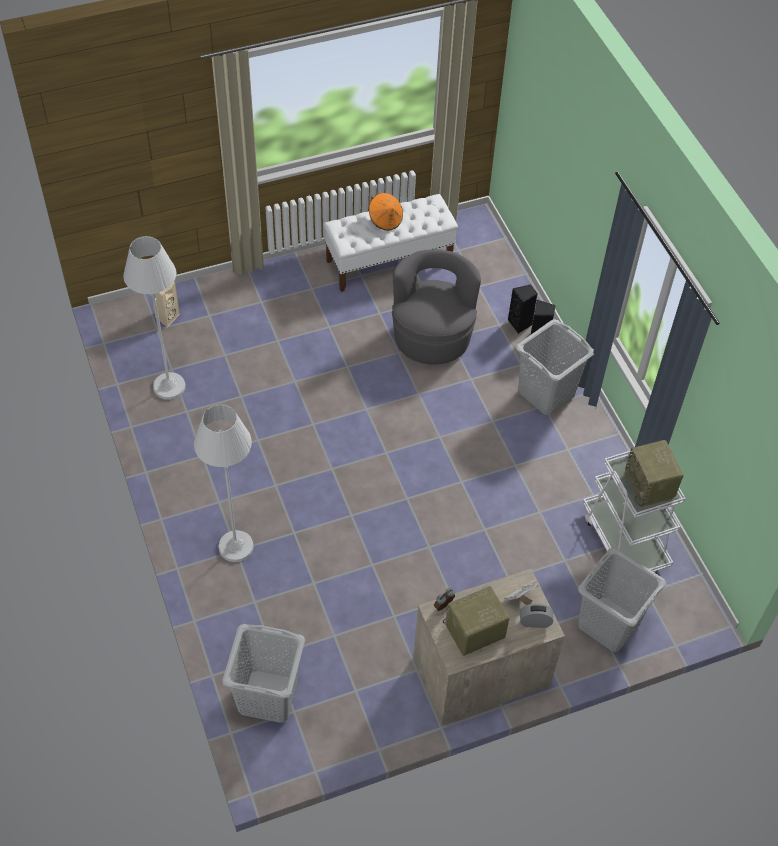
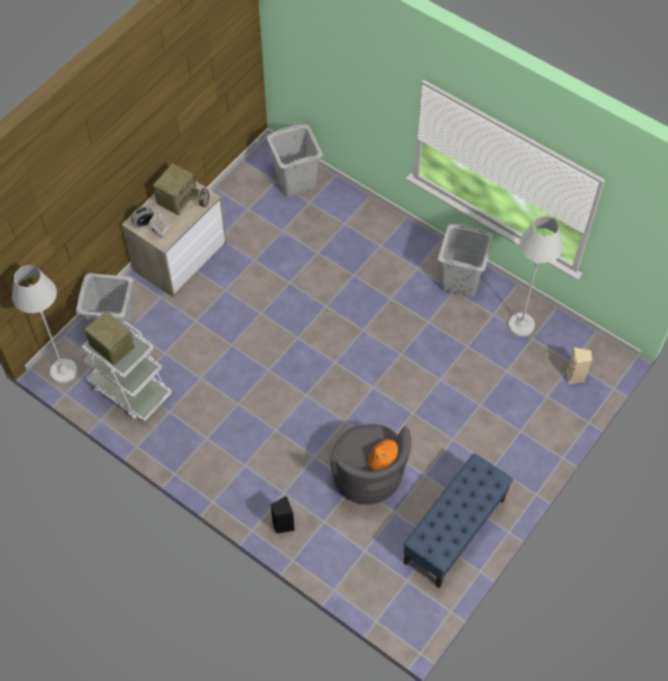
camera: 150 degrees right, 5 degrees up
(236, 546) = (382, 247): white floor lamp -> white floor lamp (64, 371)
(385, 220) = (464, 507): orange hat -> orange hat (383, 461)
(389, 261) = (454, 531): white bench -> blue bench
(520, 324) = (307, 532): black speaker -> none
(545, 393) = (249, 477): grey laundry basket -> grey laundry basket (461, 280)

